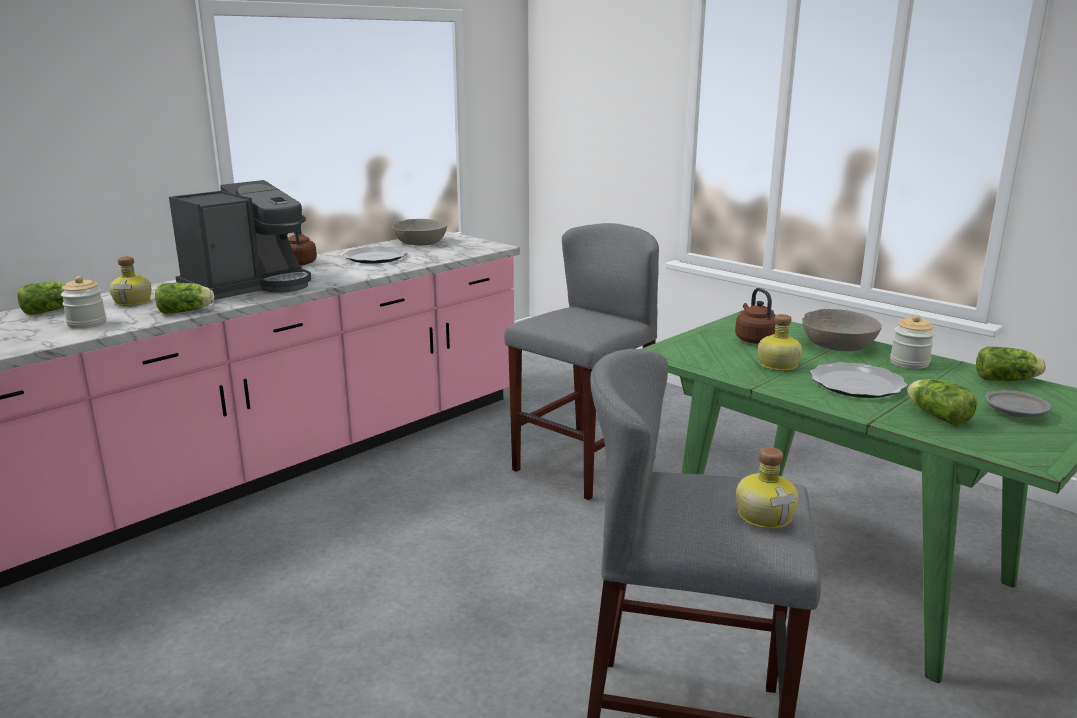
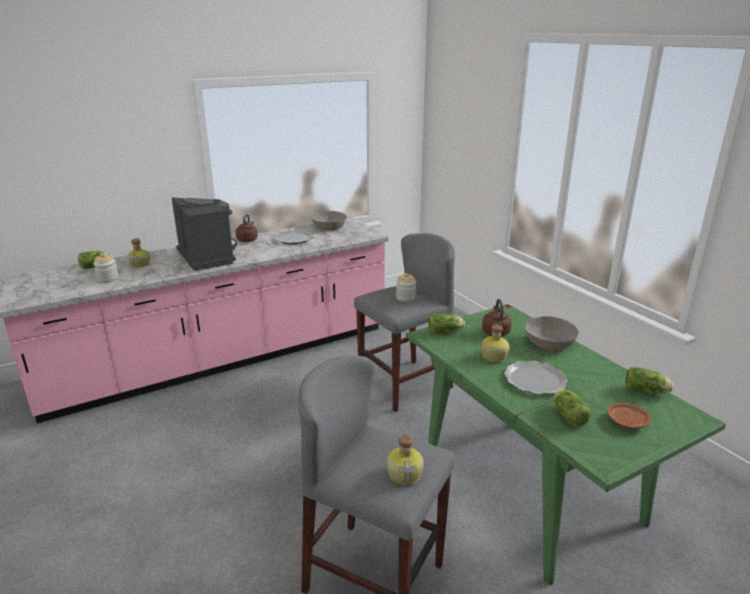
camera: 15 degrees right, 5 degrees up
(187, 311) = (163, 275): lettuce -> lettuce (446, 332)
(249, 286) = (208, 257): coffee machine -> coffee machine turned 90 degrees counterclockwise
(909, 363) = (587, 366): jar -> jar (405, 297)
(1015, 412) = (627, 421): grey plate -> brown plate

